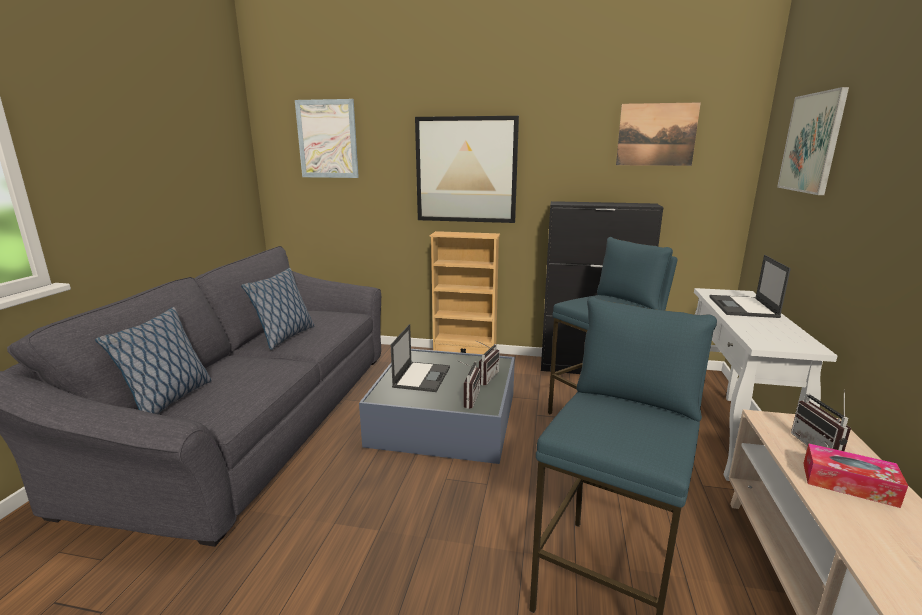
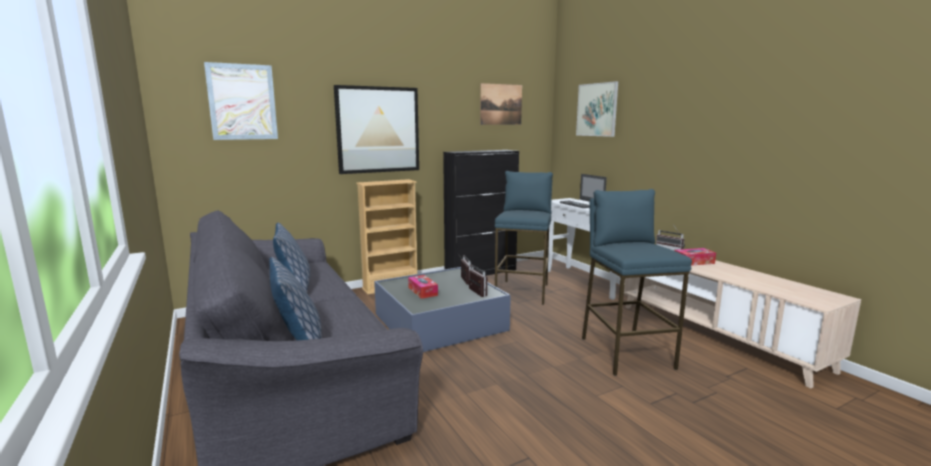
camera: 40 degrees left, 5 degrees down
(422, 376) = (422, 291): laptop -> tissue box

